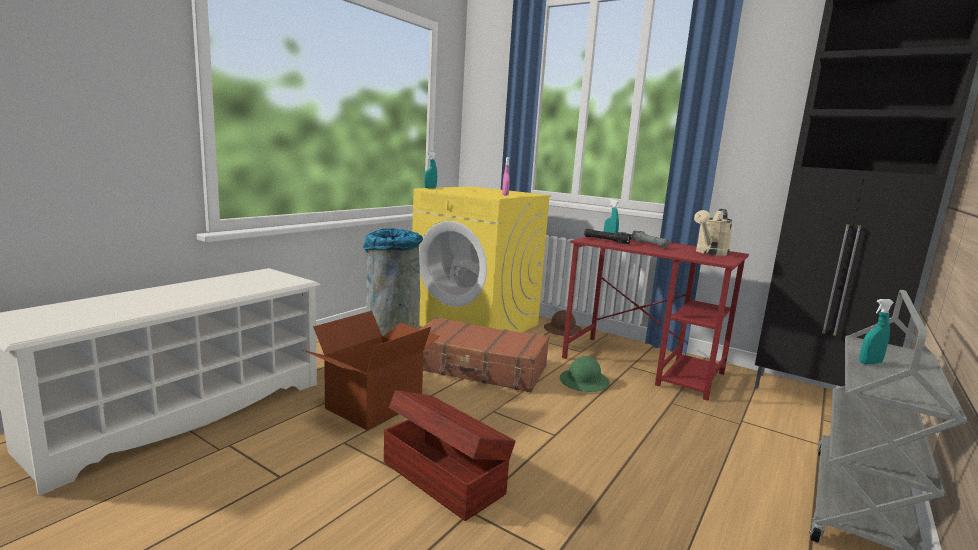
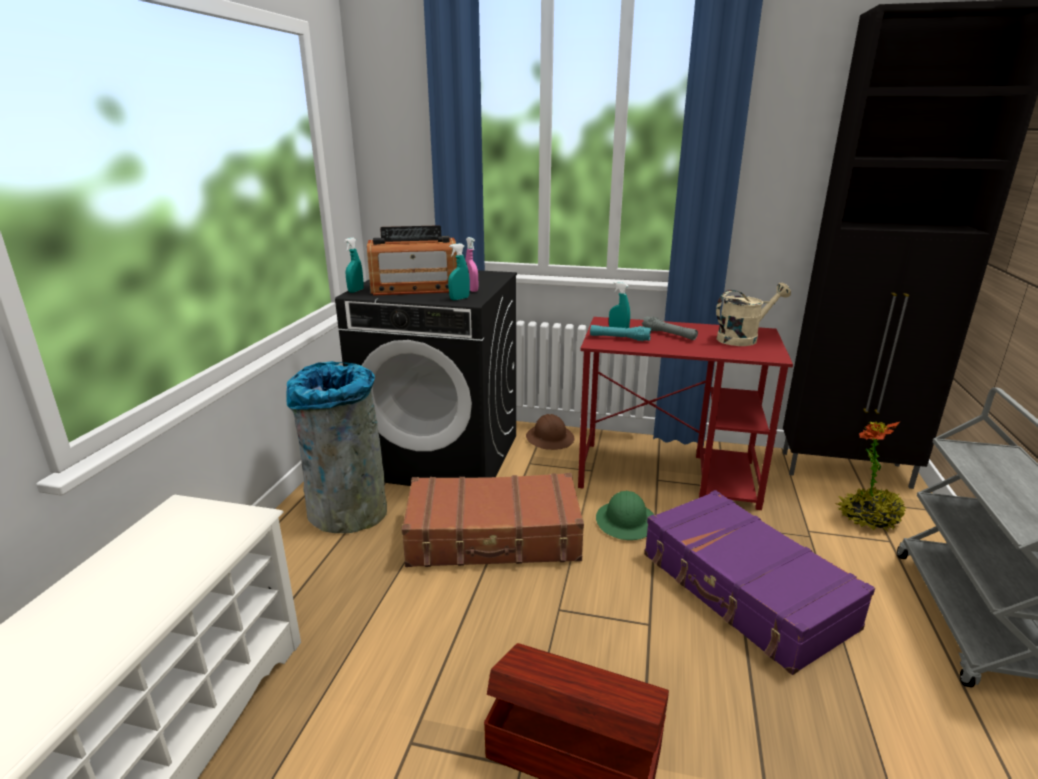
camera: 20 degrees left, 10 degrees up
(373, 405) = (405, 654): cardboard box -> none
(468, 191) = (414, 288): none -> radio
(476, 324) = (443, 456): yellow washing machine -> black washing machine
(606, 241) = (619, 338): black flashlight -> turquoise flashlight
(649, 438) = (744, 591): none -> purple suitcase
(709, 253) = (743, 338): beige watering can -> beige watering can turned 135 degrees counterclockwise
(810, 427) = (868, 518): none -> potted plant
(870, 363) = (993, 484): turquoise spray bottle -> turquoise spray bottle (459, 299)

